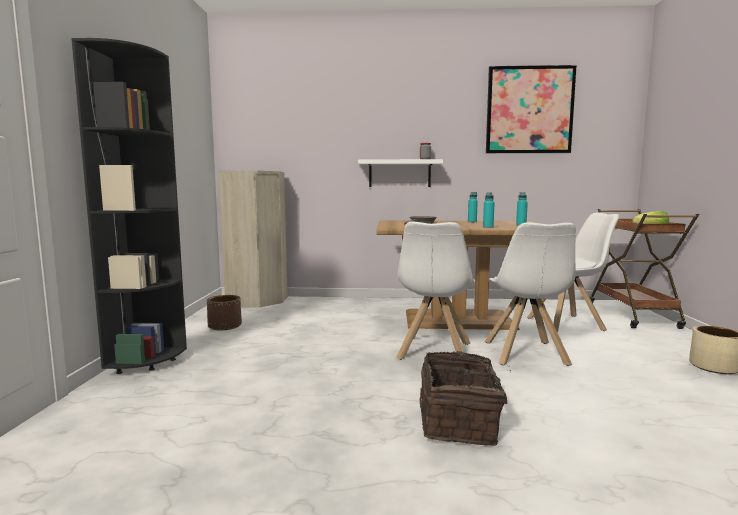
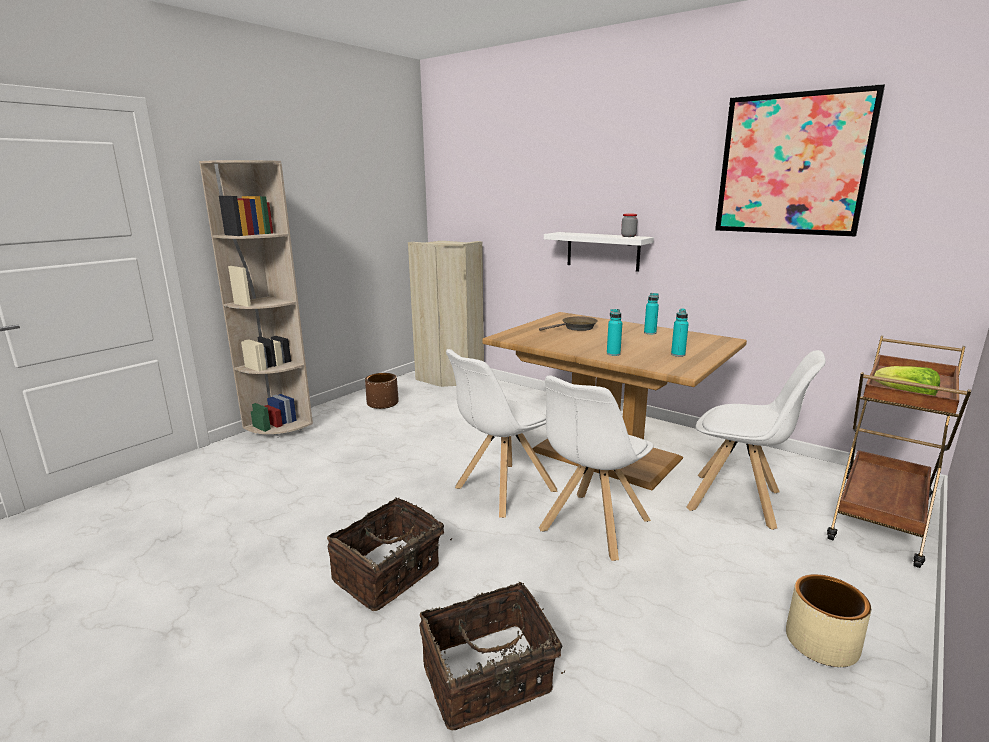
camera: 35 degrees right, 10 degrees up
(146, 365) = (279, 431): black bookcase -> beige bookcase
(639, 447) = (488, 680): none -> basket

